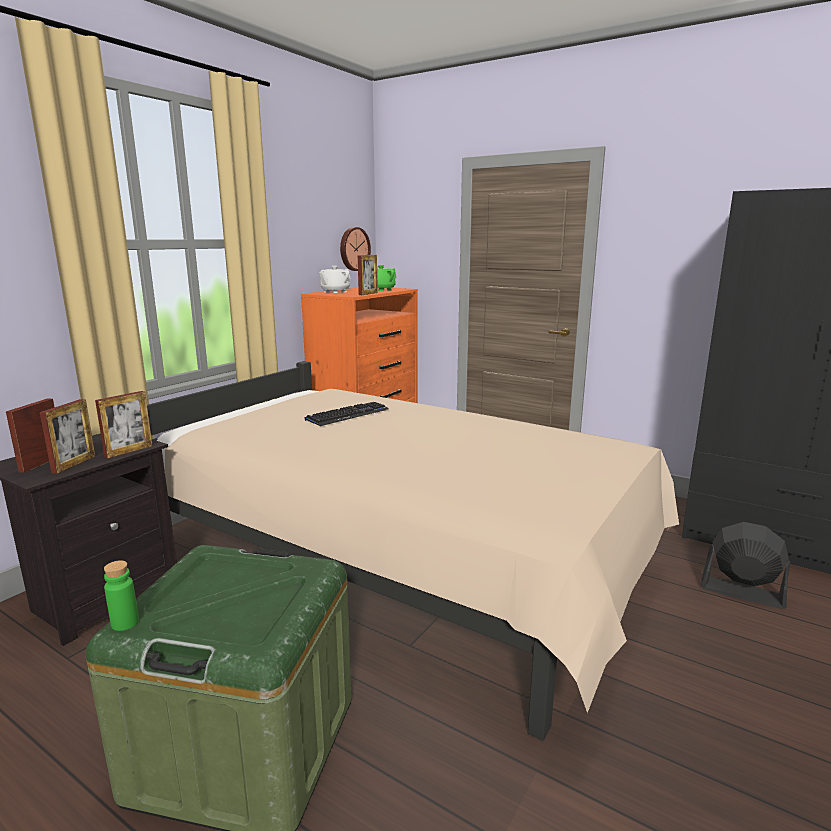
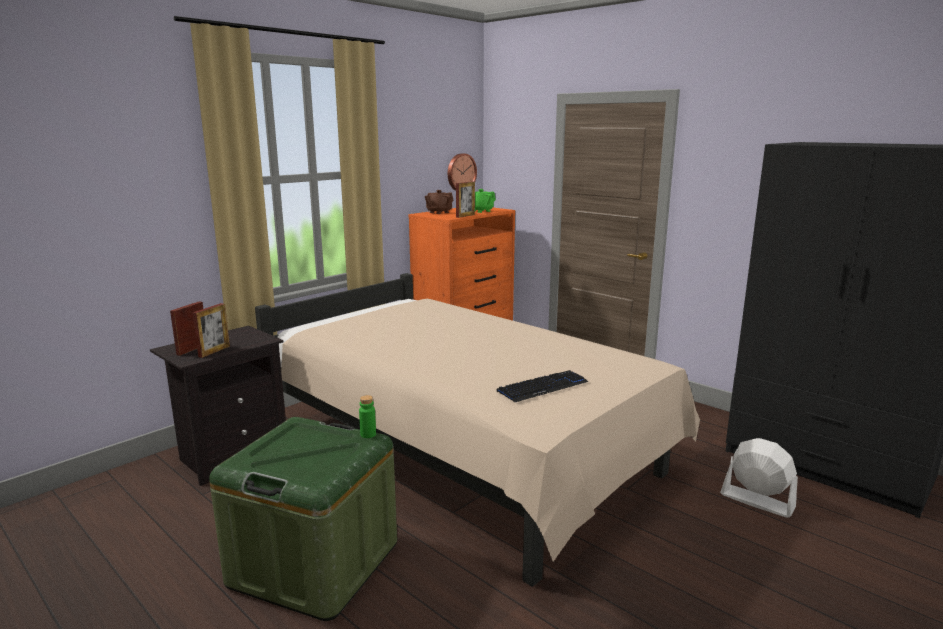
camera: 10 degrees right, 0 degrees up
(125, 623) = (235, 461): green bottle -> green bottle (368, 434)
(129, 451) = (254, 344): picture frame -> none
(335, 292) = (439, 212): white teapot -> brown teapot
(348, 415) = (429, 324): keyboard -> keyboard (543, 387)
(741, 592) = (756, 501): black fan -> white fan

